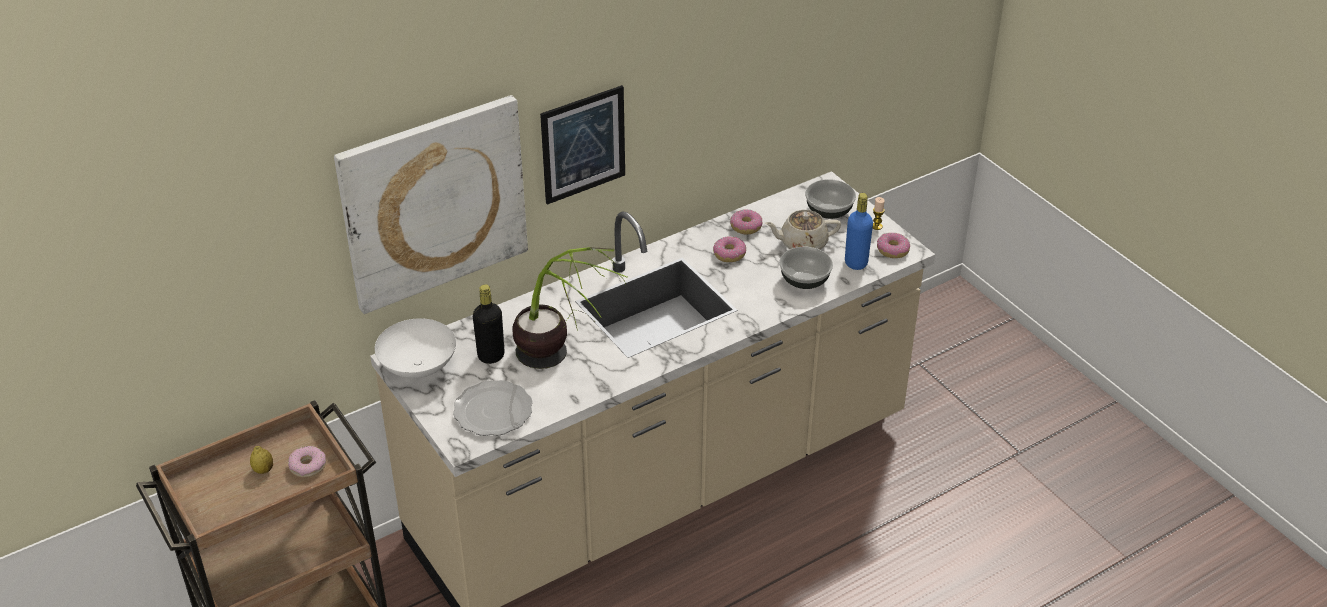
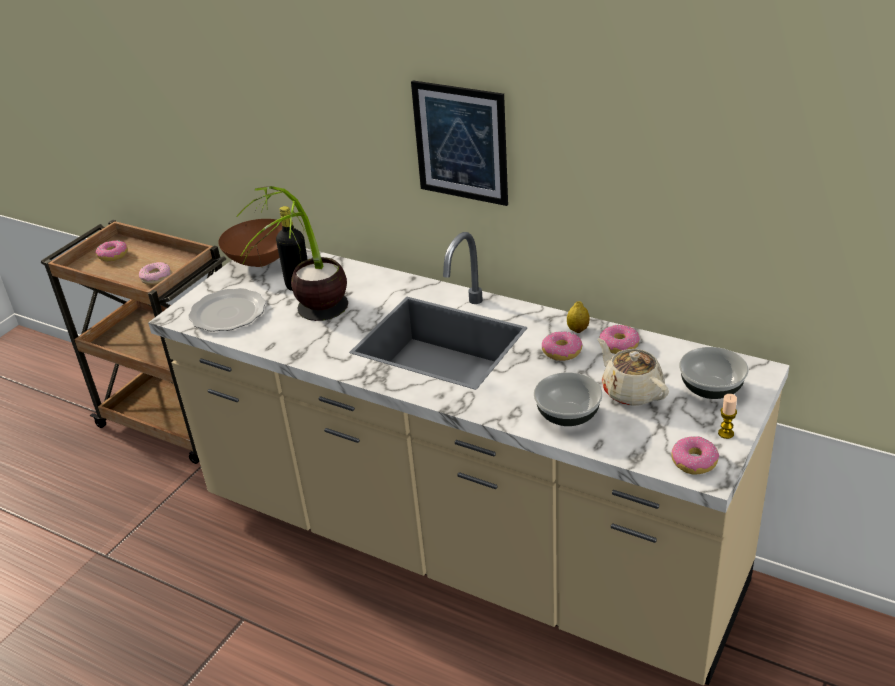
camera: 65 degrees right, 5 degrees down
(216, 490) = (113, 255): none -> donut
(263, 470) = (143, 263): lemon -> lemon (578, 329)
(417, 366) = (261, 260): white bowl -> brown bowl
(433, 202) = (313, 121): picture -> none
(856, 263) = (639, 441): blue bottle -> none

